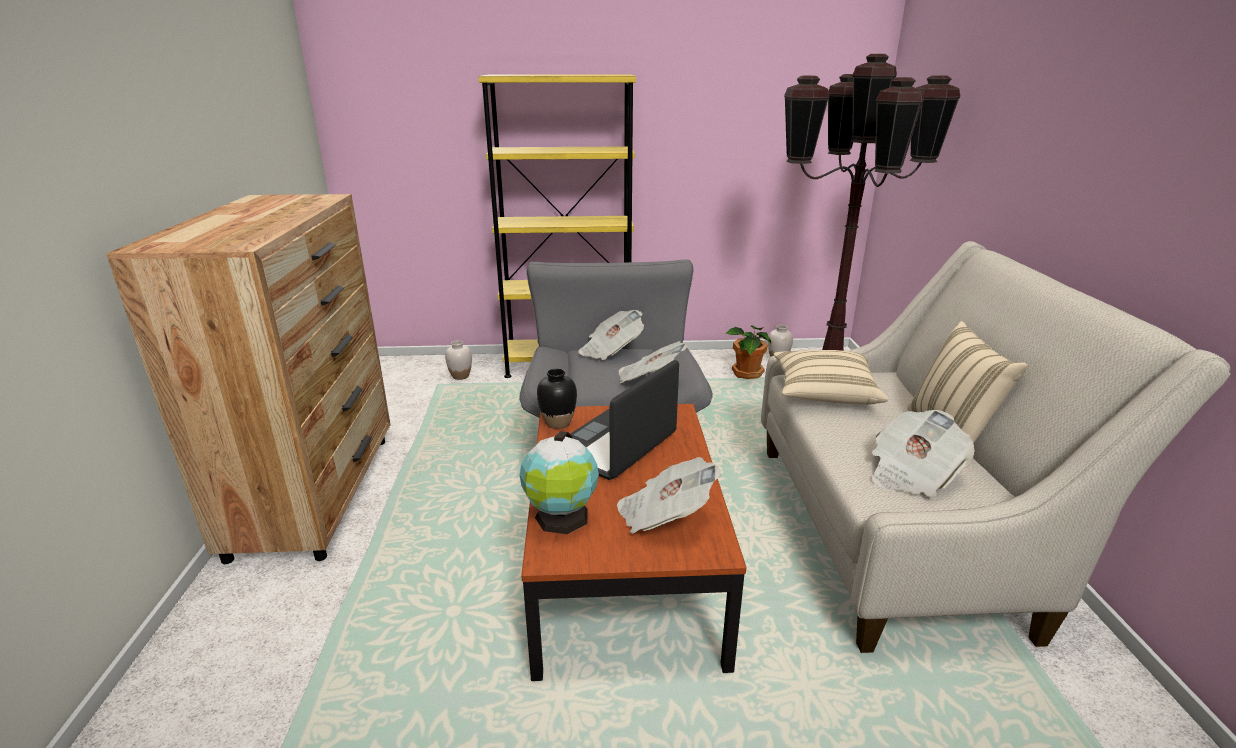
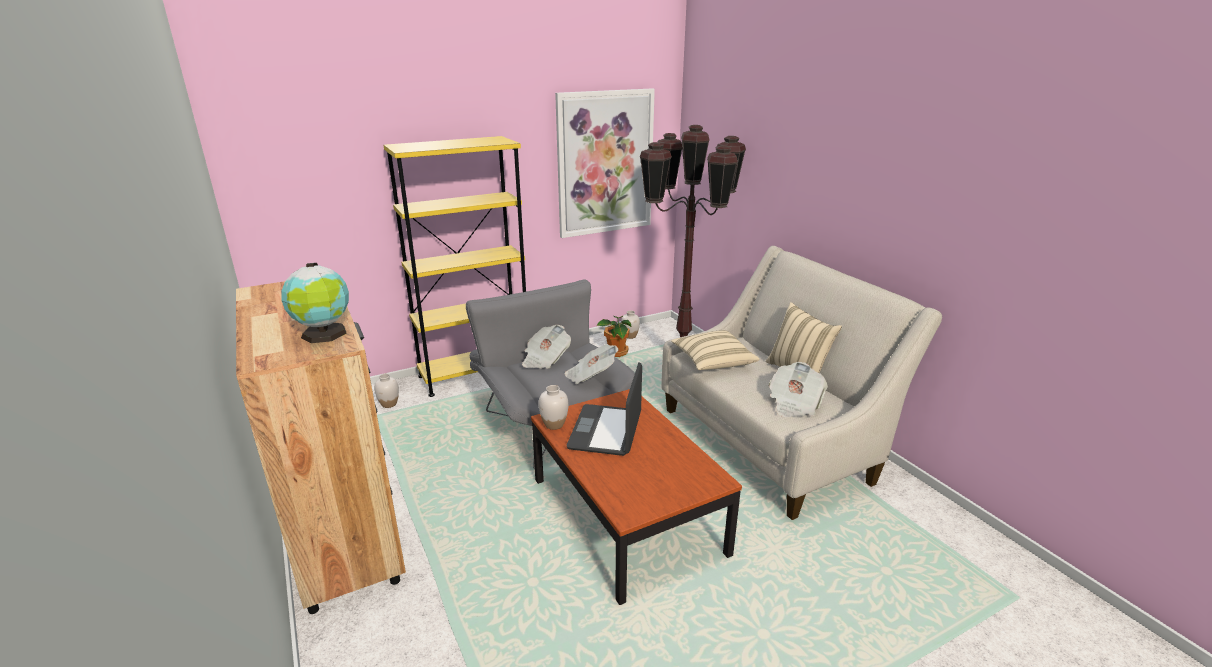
camera: 25 degrees left, 0 degrees up
(557, 422) = (554, 424): black vase -> white vase
(561, 519) = (614, 489): globe -> globe (324, 334)
(664, 516) = (675, 469): newspaper -> none
(770, 123) = (605, 163): none -> picture

